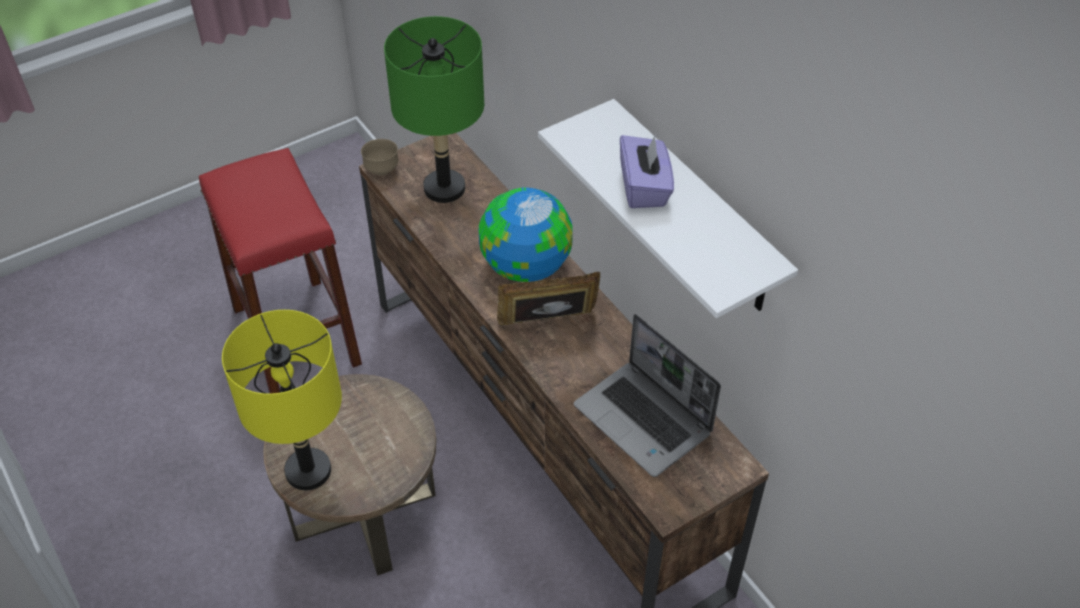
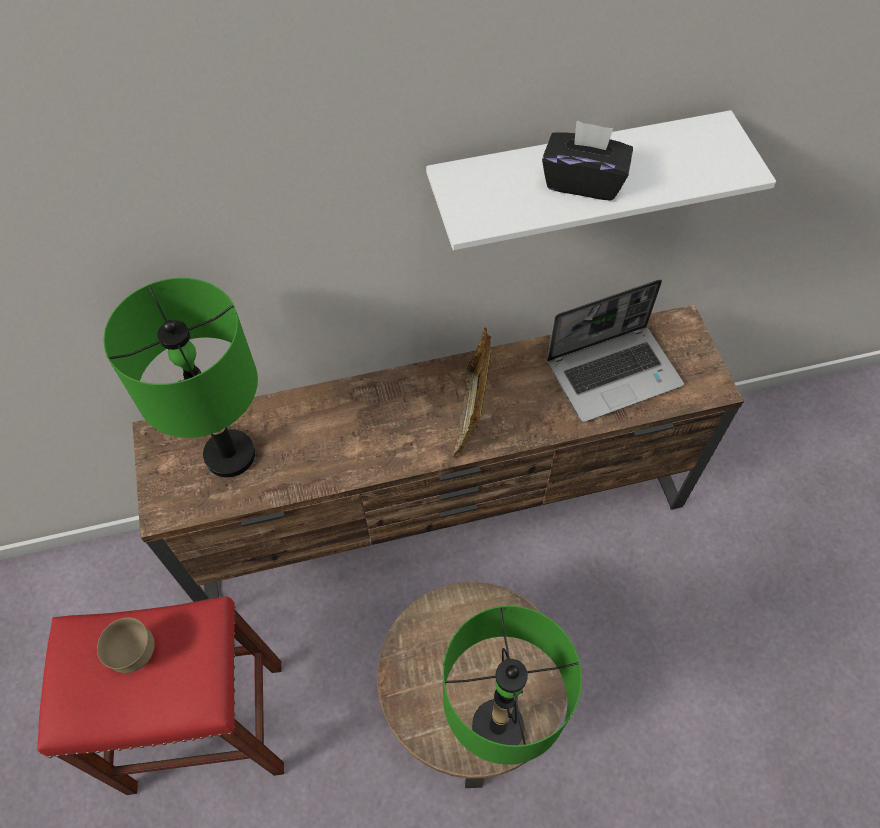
camera: 70 degrees left, 10 degrees up
(308, 471) = (498, 727): yellow table lamp -> green table lamp
(382, 170) = (163, 513): brown bowl -> brown bowl (135, 653)
(525, 266) = (384, 411): globe -> none
(644, 188) = (583, 181): purple tissue box -> black tissue box

